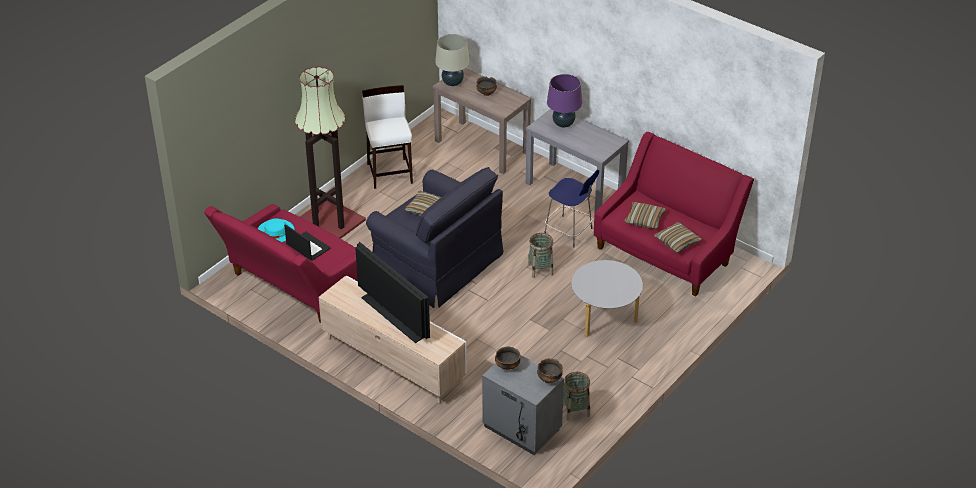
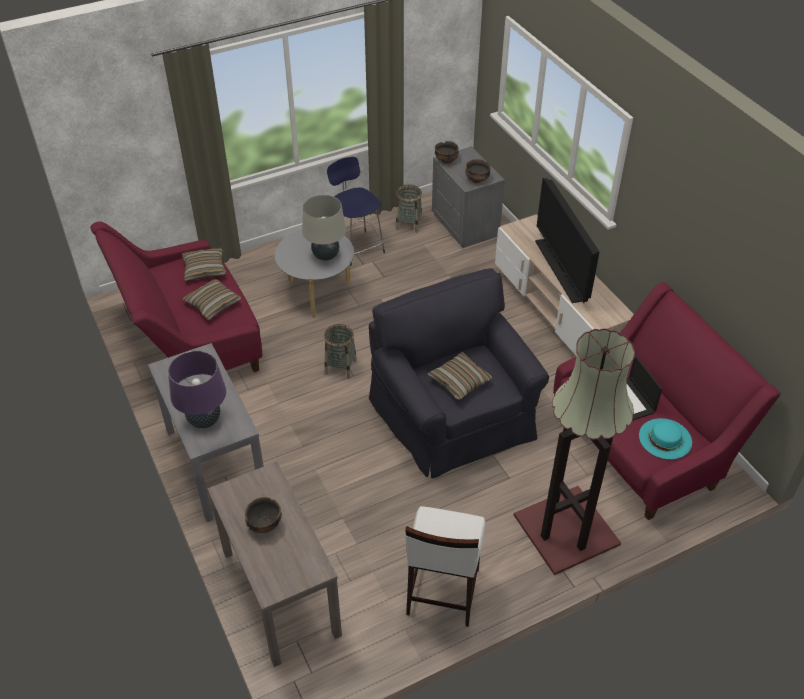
camera: 155 degrees left, 5 degrees up
(452, 83) = (301, 569): beige table lamp -> beige table lamp (325, 255)
(569, 232) = (272, 402): blue stool -> blue stool (357, 247)

